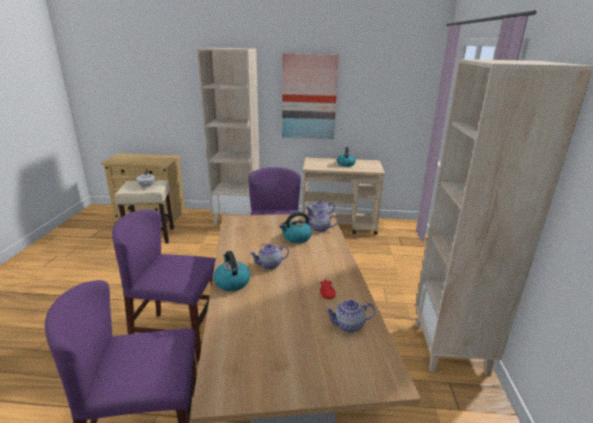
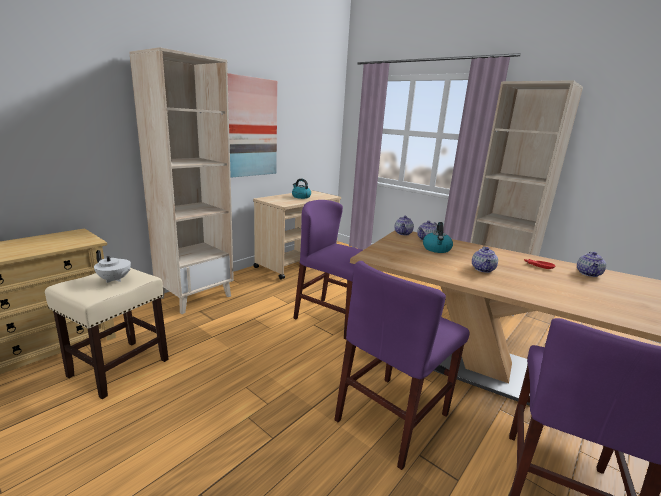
camera: 55 degrees left, 5 degrees down
(232, 282) = (508, 289): kettle -> none

